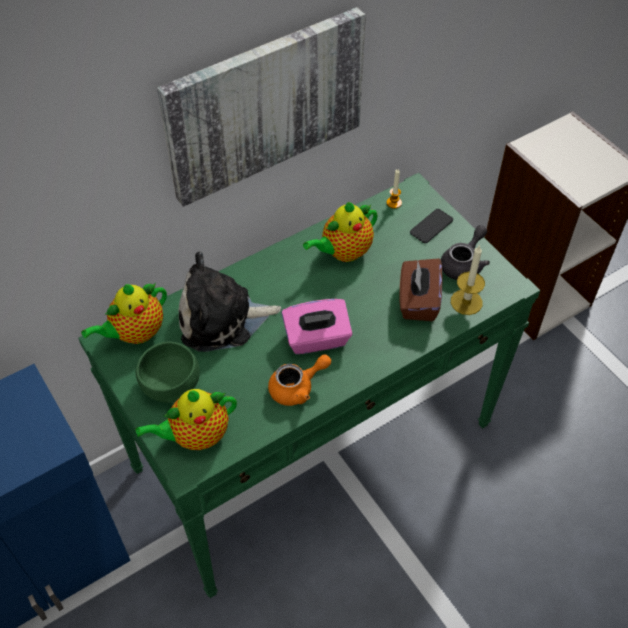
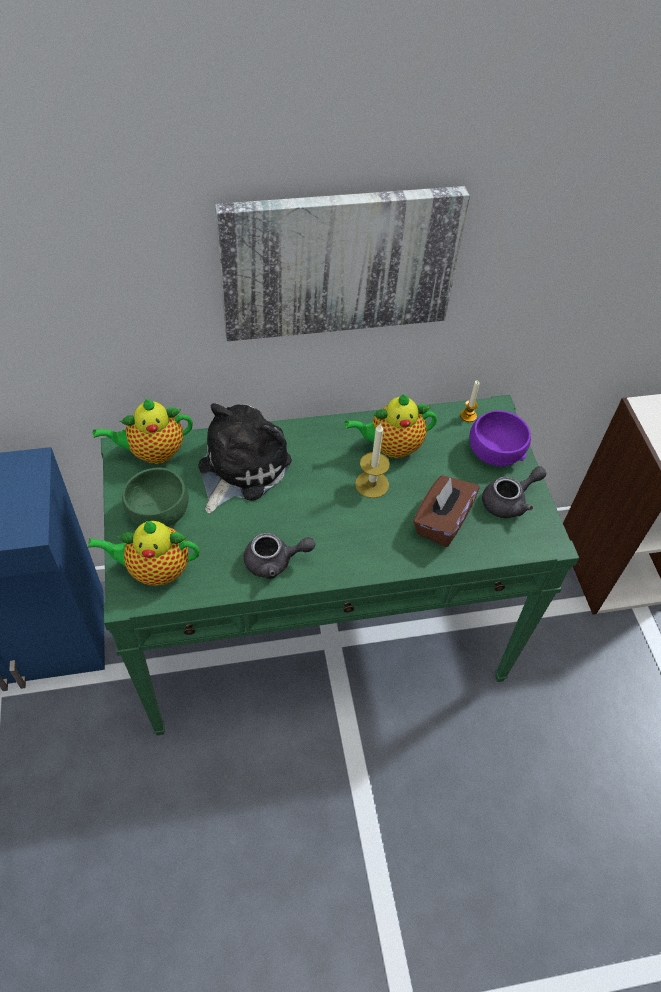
camera: 20 degrees right, 0 degrees up
(222, 318) = (240, 468): plush toy -> plush toy turned 105 degrees clockwise
(297, 388) = (275, 562): orange teapot -> grey teapot
(317, 339) = (319, 522): pink tissue box -> none
(431, 226) = (495, 452): phone -> purple bowl
(466, 302) = (492, 541): candle -> candle (372, 484)

